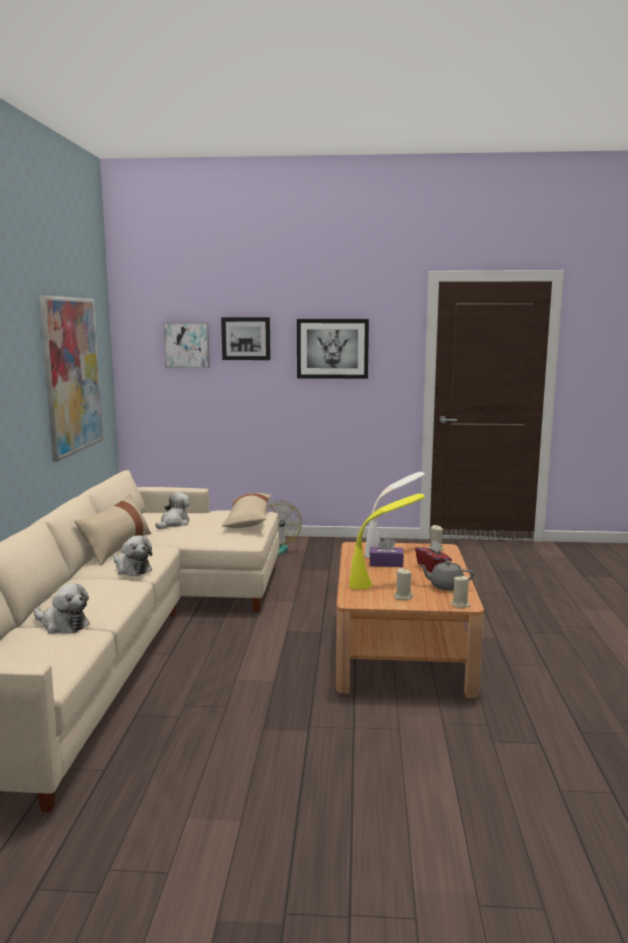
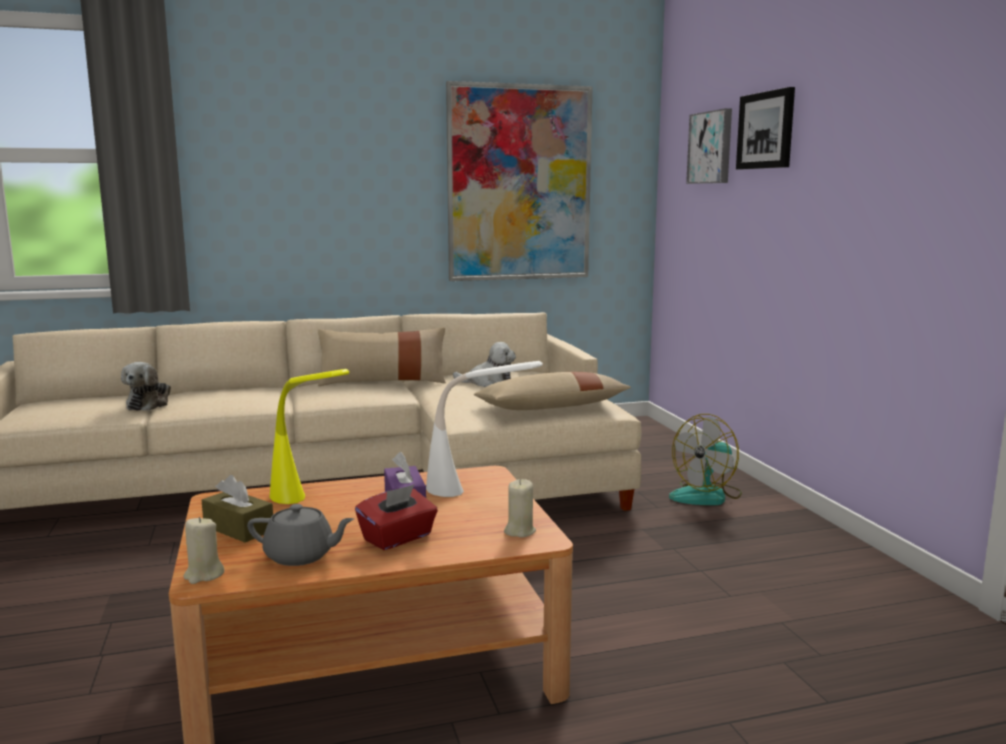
camera: 70 degrees right, 0 degrees up
(132, 569) = (315, 397): plush toy -> none
(332, 348) = (870, 139): picture -> none
(403, 597) = (238, 528): beige candle -> brown tissue box
(446, 586) = (300, 556): grey teapot -> grey teapot turned 105 degrees clockwise

